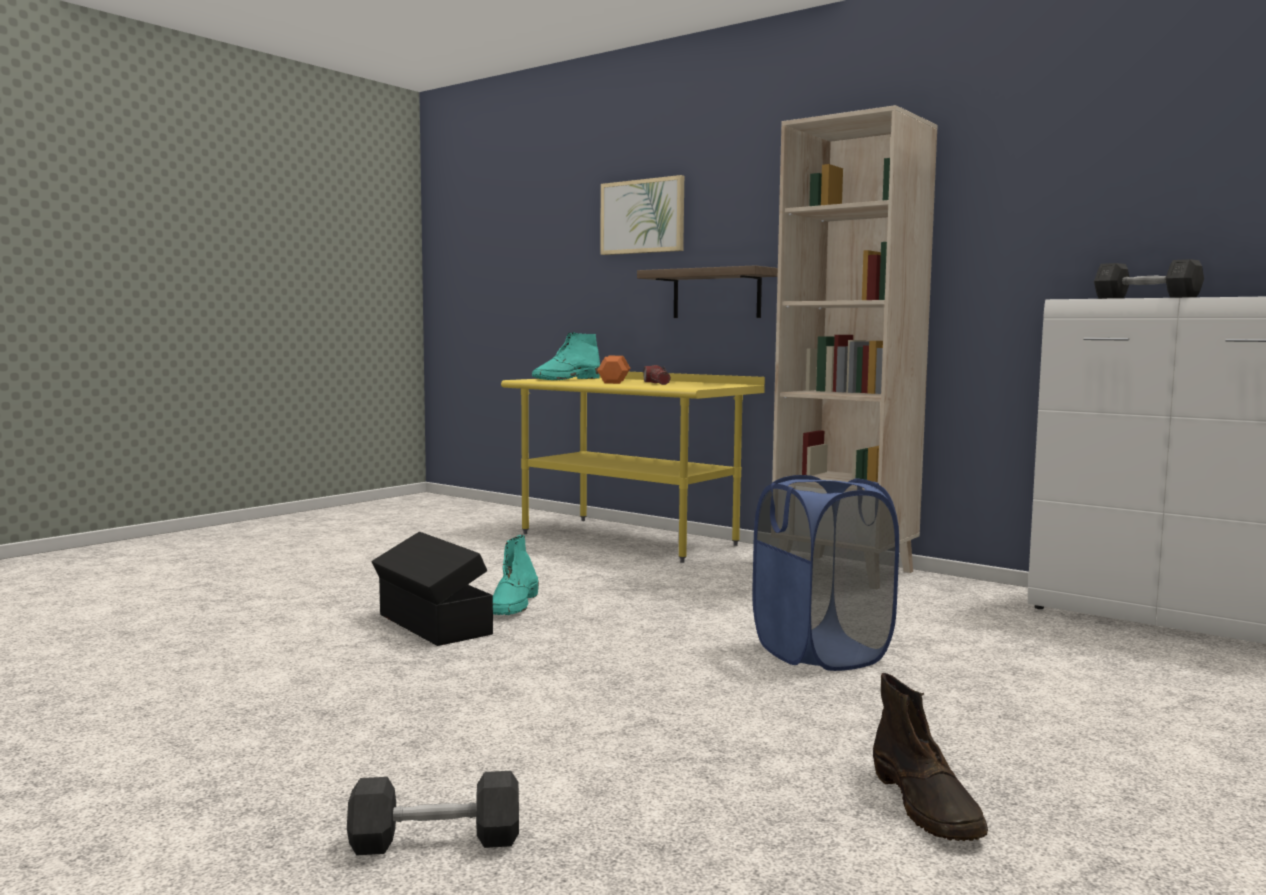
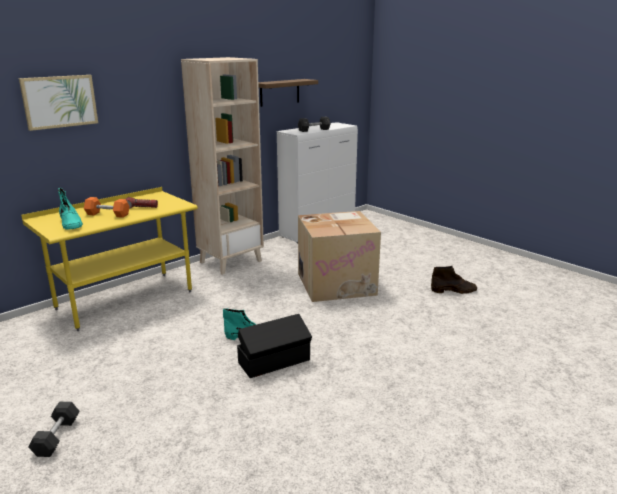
camera: 80 degrees left, 15 degrees up
(436, 841) = (489, 358): grey dumbbell -> grey dumbbell (57, 437)
(716, 294) = (124, 146): shelf -> shelf (279, 92)
(821, 652) = (337, 283): blue laundry basket -> cardboard box

